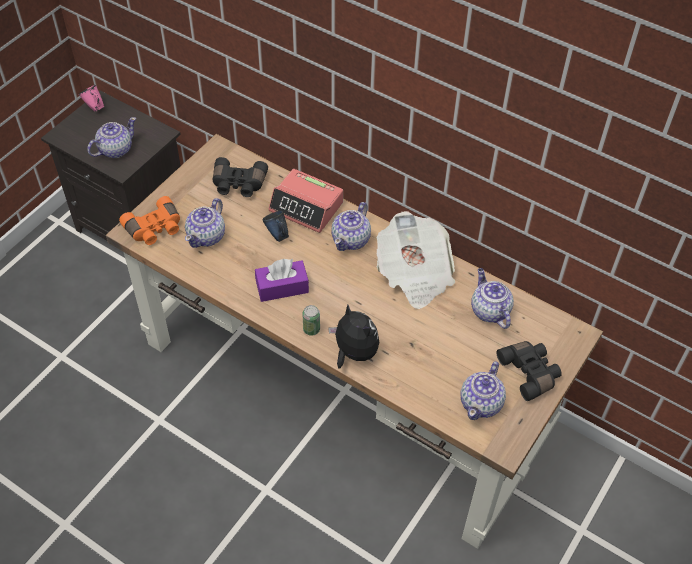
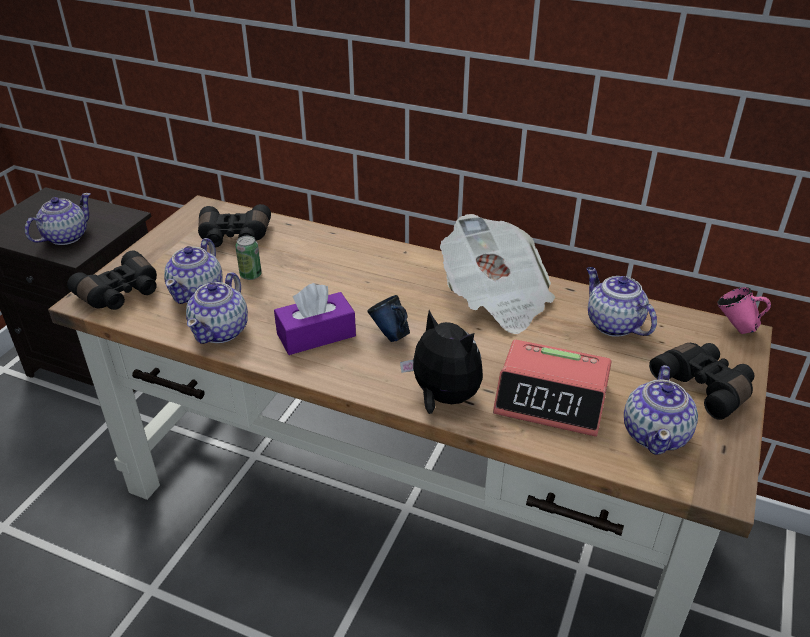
camera: 10 degrees left, 15 degrees down
(94, 108) = (38, 202): pink mug -> pink mug (735, 328)
(155, 229) = (121, 294): orange binoculars -> black binoculars
(277, 235) = (297, 281): blue mug -> blue mug (390, 336)
(306, 207) = (330, 248): alarm clock -> alarm clock (552, 399)
(311, 329) = (371, 378): can -> can (250, 275)
(351, 239) = (399, 273): teapot -> teapot (221, 330)

